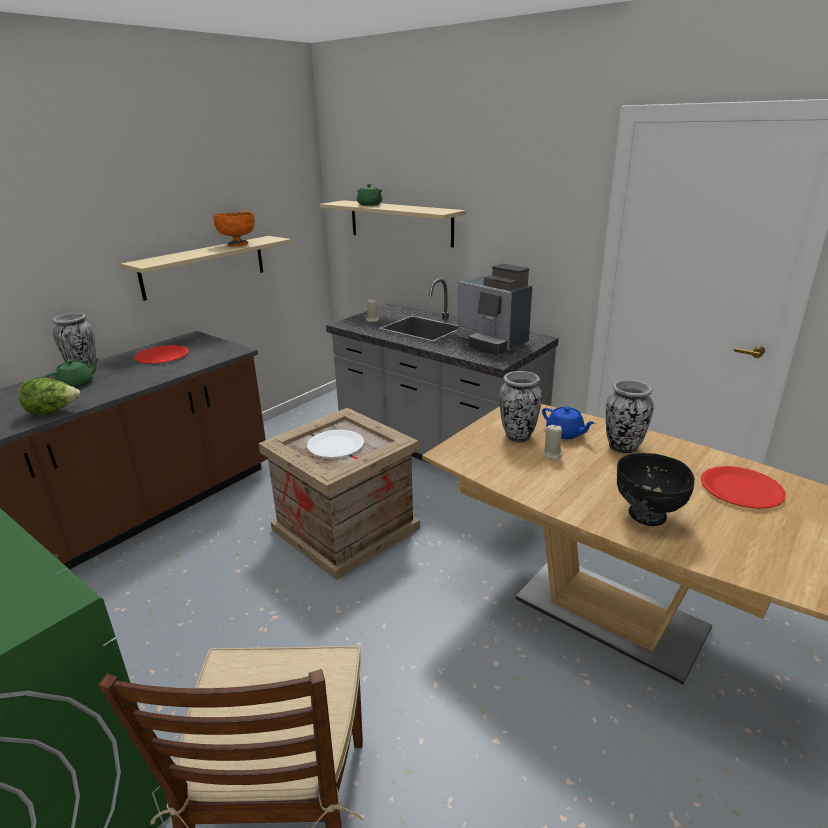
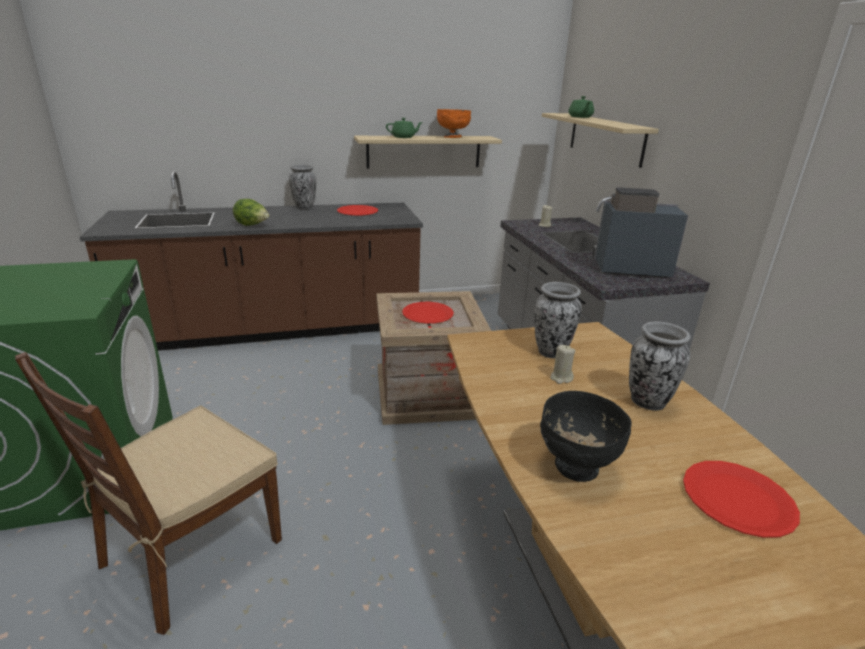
camera: 35 degrees right, 0 degrees up
(77, 384) = (288, 214): green teapot -> green teapot (404, 137)
(336, 445) = (427, 314): white plate -> red plate
(492, 342) = (627, 268): coffee machine -> coffee machine turned 105 degrees clockwise
(565, 434) = (602, 367): blue teapot -> none

